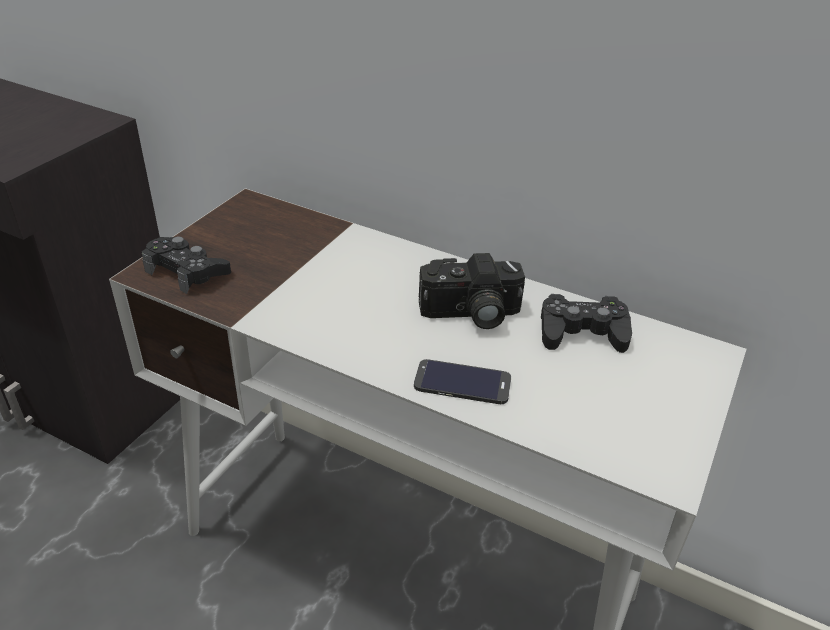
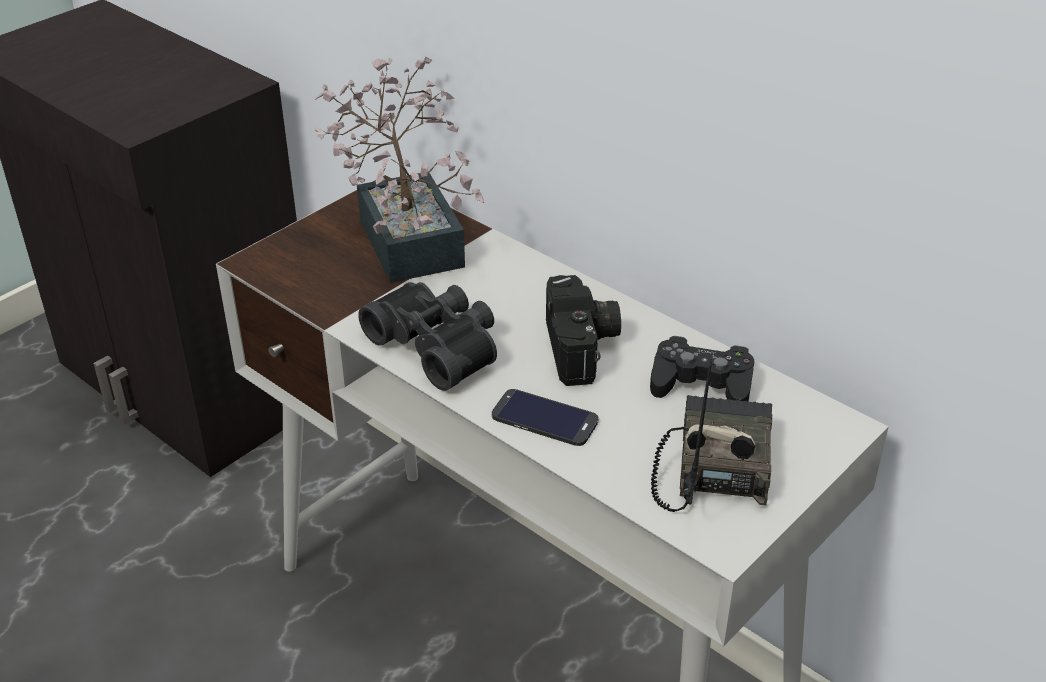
camera: 15 degrees right, 0 degrees up
(187, 271) = (296, 264): black game controller -> none
(282, 235) = (408, 234): none -> potted plant
(342, 328) = (438, 345): none -> black binoculars
(470, 314) = (583, 348): camera -> camera turned 105 degrees counterclockwise
(625, 405) = (712, 466): none -> radio

